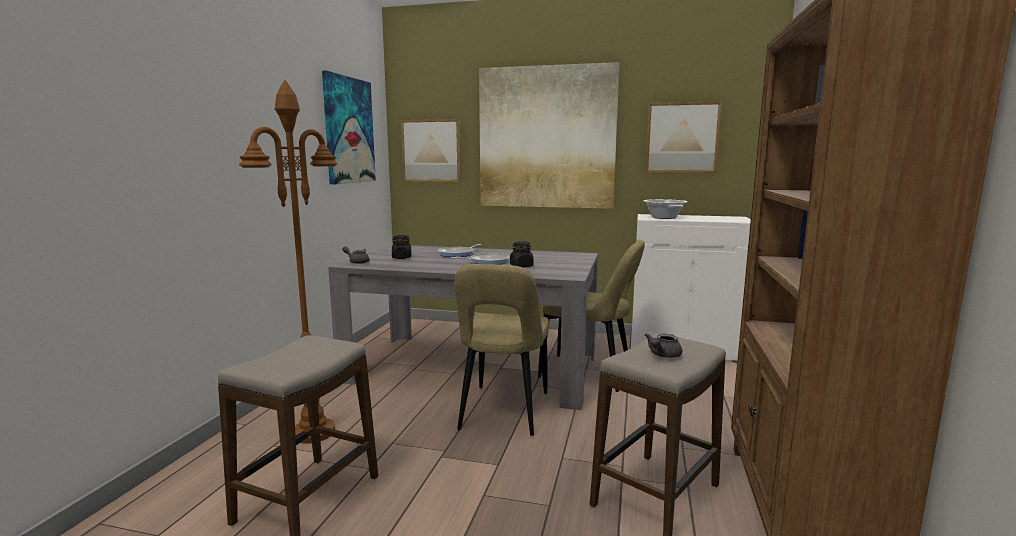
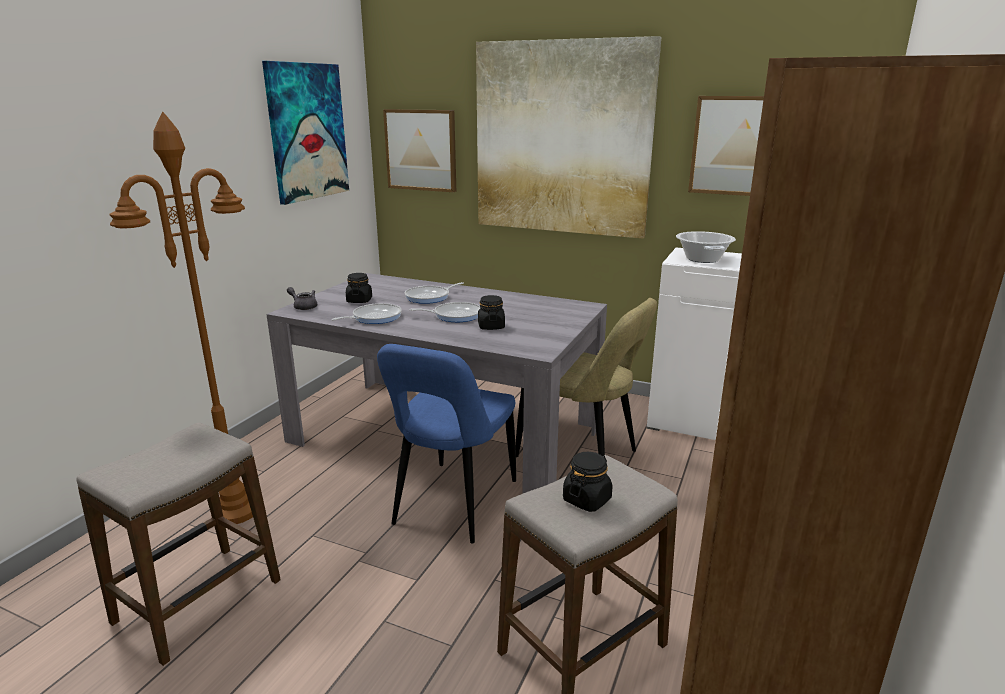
camera: 10 degrees right, 10 degrees up
(422, 265) = (374, 317): none -> frying pan
(503, 413) = (452, 505): beige chair -> blue chair
(662, 355) = (587, 499): grey teapot -> black jar

